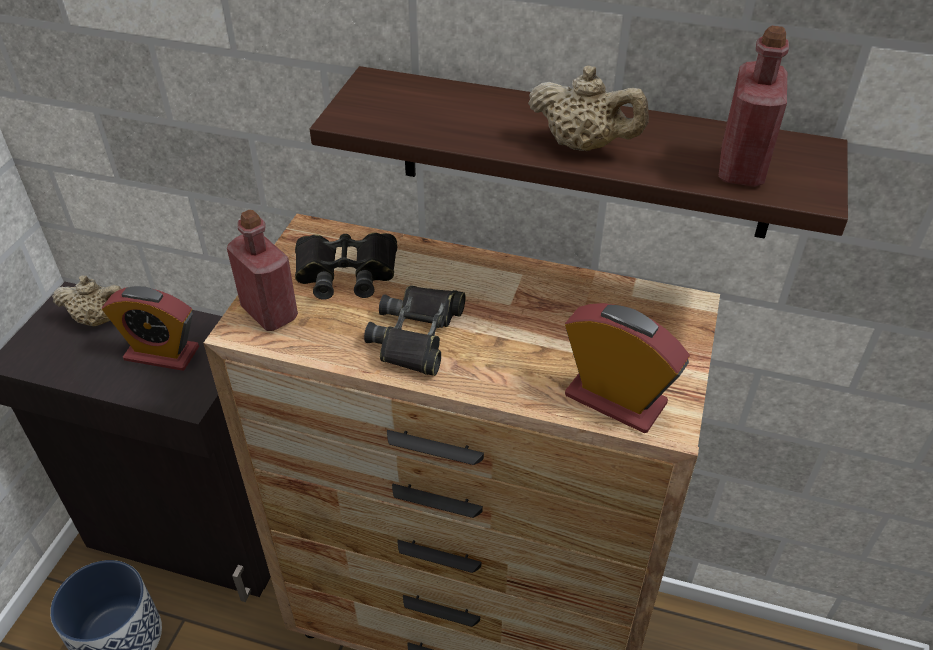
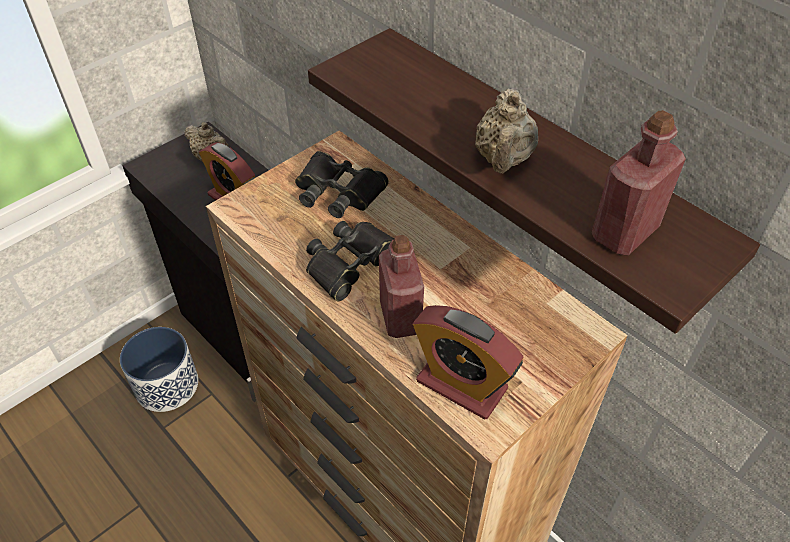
camera: 30 degrees right, 5 degrees up
(269, 312) = (263, 201): red bottle -> red bottle (400, 317)
(583, 145) = (503, 160): beige teapot -> beige teapot turned 45 degrees clockwise
(615, 399) = (461, 385): alarm clock -> alarm clock turned 150 degrees clockwise

